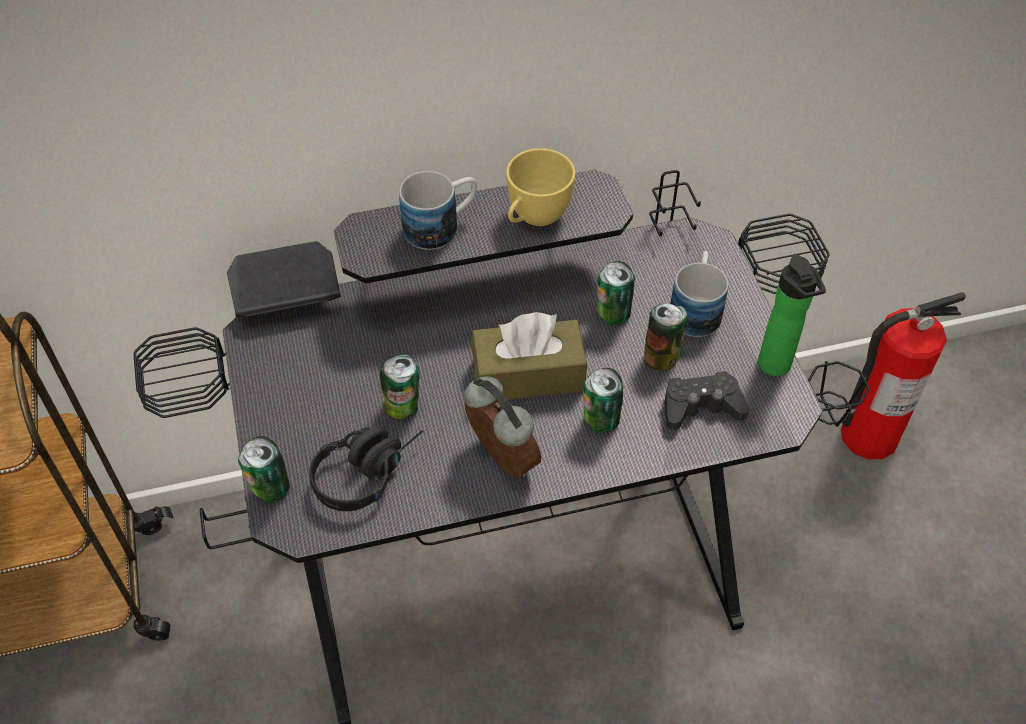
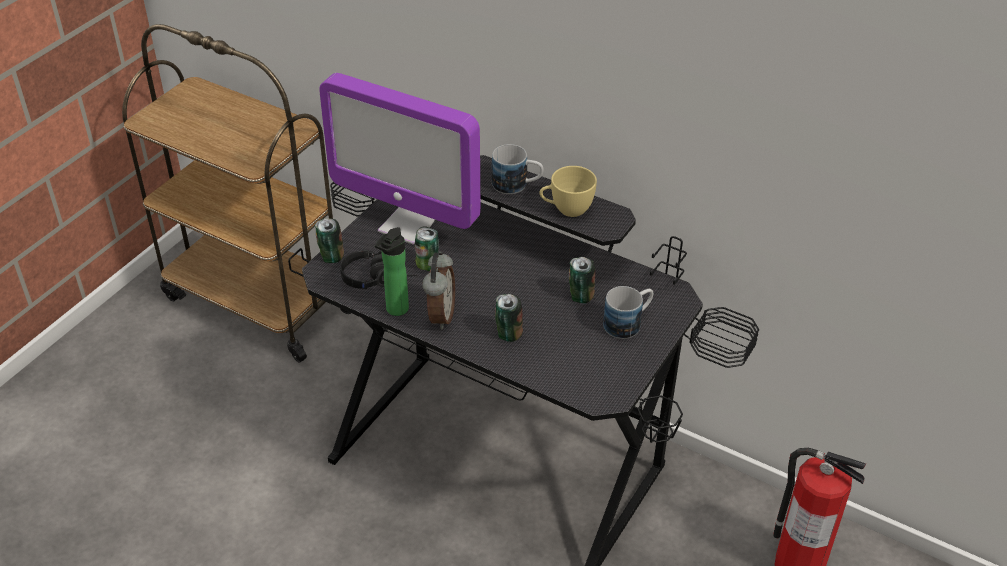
camera: 45 degrees right, 10 degrees down
(312, 373) = (407, 225): none -> monitor
(528, 374) = (502, 292): brown tissue box -> none
(661, 357) = (578, 330): can -> none
(701, 407) = (566, 364): black game controller -> none
(776, 367) = (631, 376): bottle -> bottle (395, 311)

